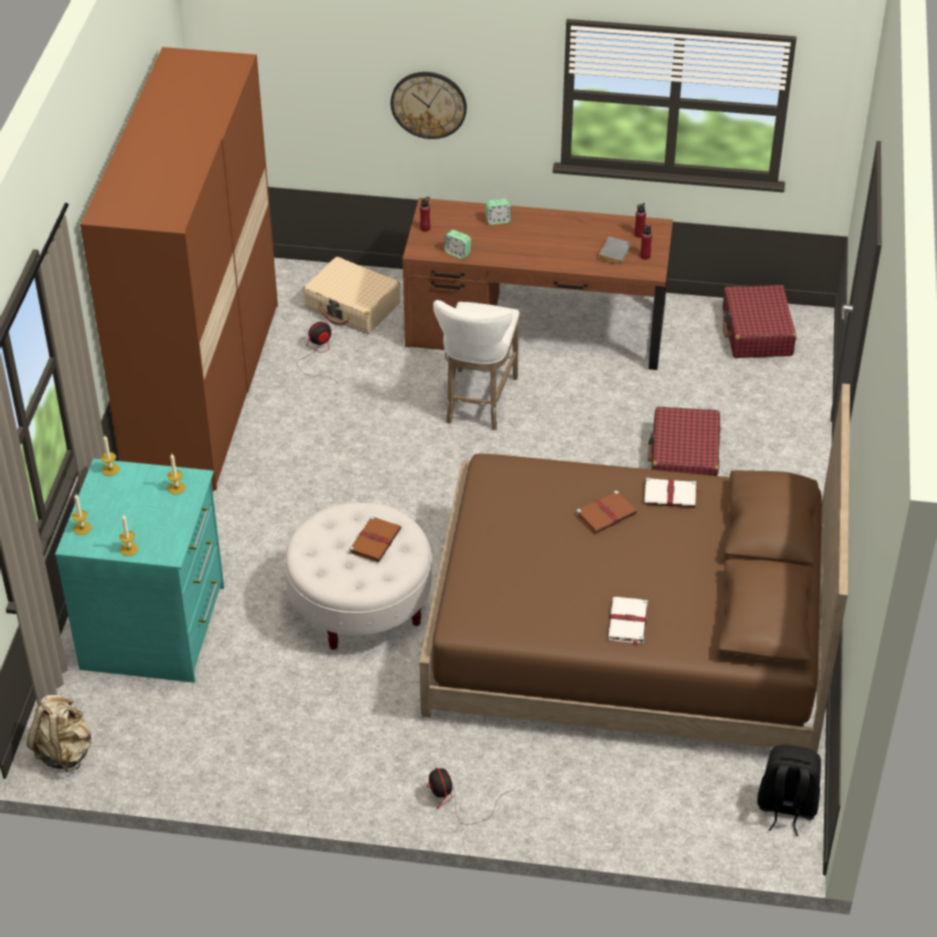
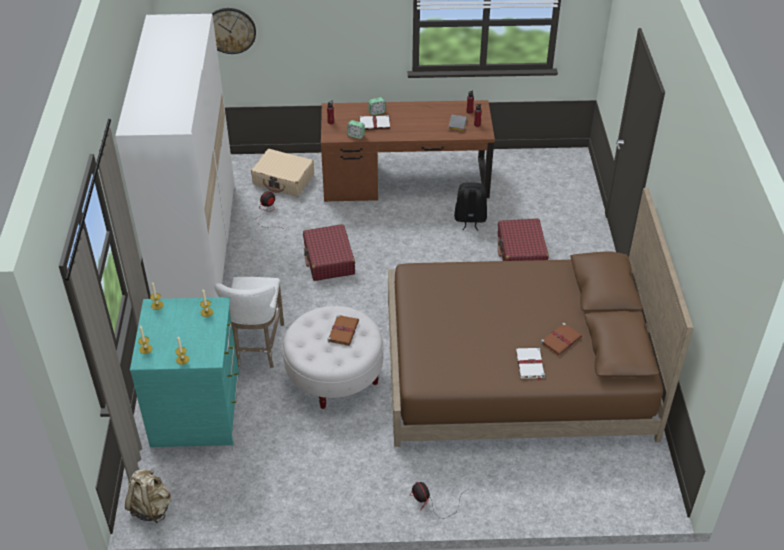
camera: 10 degrees left, 0 degrees up
(204, 391) = (197, 245): brown wardrobe -> white wardrobe
(428, 104) = (324, 40): wall clock -> wall clock (230, 30)
(478, 403) = (380, 232): white stool -> white stool (257, 347)
(607, 513) = (496, 293): brown book -> brown book (561, 340)
(671, 495) = (534, 276): white book -> white book (375, 124)
(756, 332) = (544, 167): red suitcase -> red suitcase (329, 260)
(786, 808) = (650, 474): black backpack -> black backpack (470, 219)

